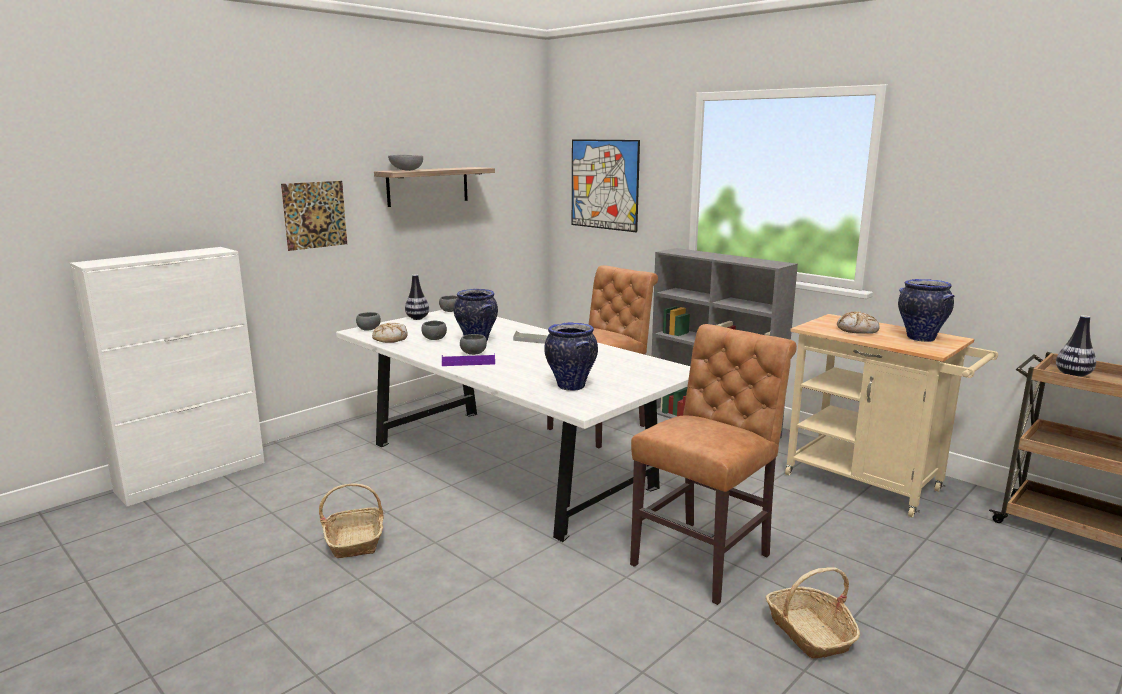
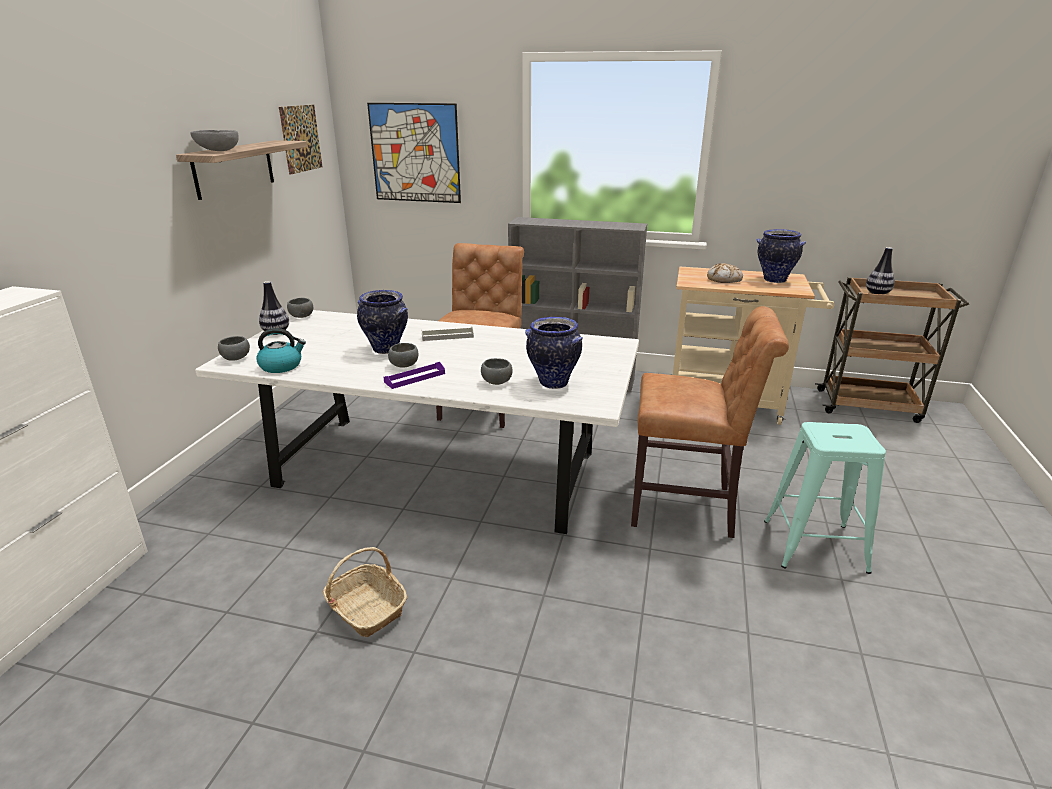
camera: 30 degrees left, 10 degrees up
(315, 215) = (120, 221): picture -> picture (301, 138)
(390, 339) = (282, 366): bread -> kettle
(434, 339) = (334, 356): grey bowl -> grey bowl (496, 382)
(705, 557) = (688, 507): brown chair -> brown chair turned 90 degrees clockwise
(809, 633) = (814, 546): basket -> turquoise stool

